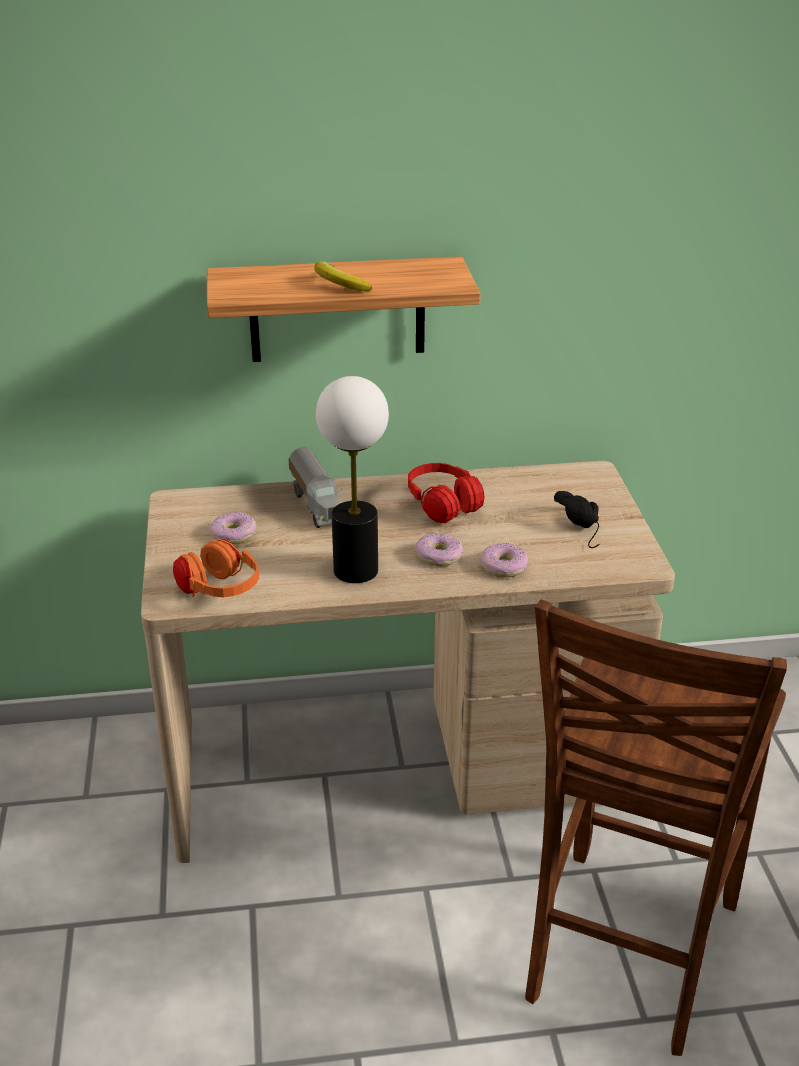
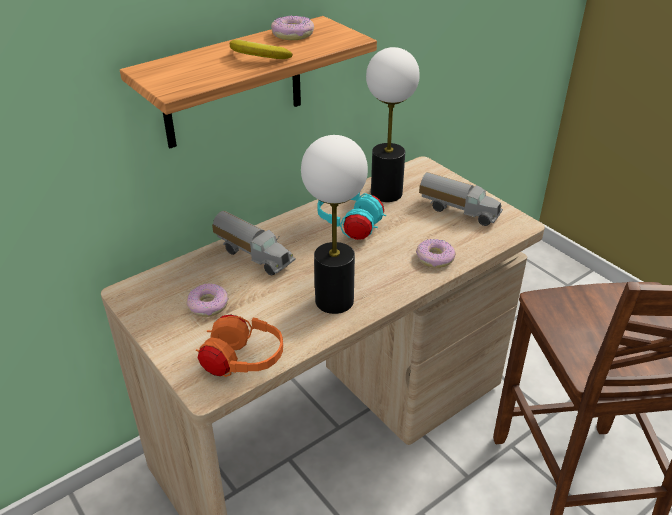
camera: 30 degrees left, 5 degrees up
(439, 556) = (383, 266): donut -> donut (292, 34)
(443, 508) = (350, 227): red headphones -> turquoise headphones
(520, 487) = (387, 193): none -> table lamp
(586, 529) = (459, 210): black headphones -> toy truck

